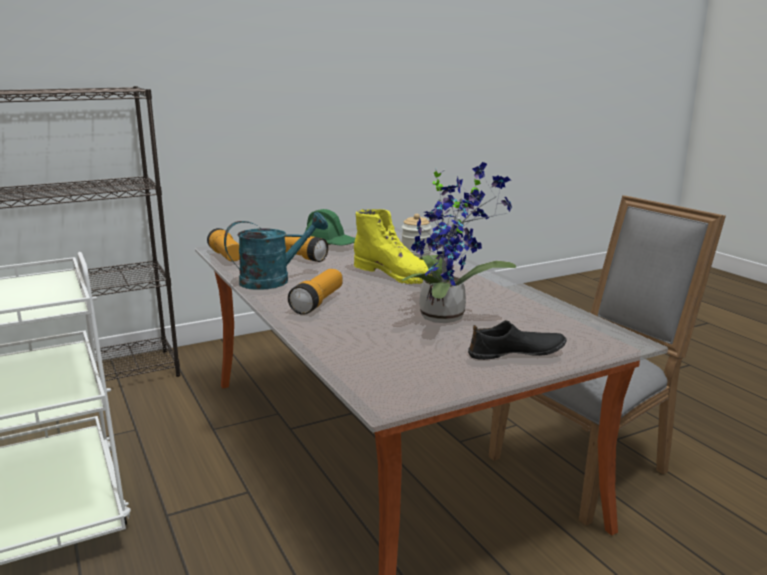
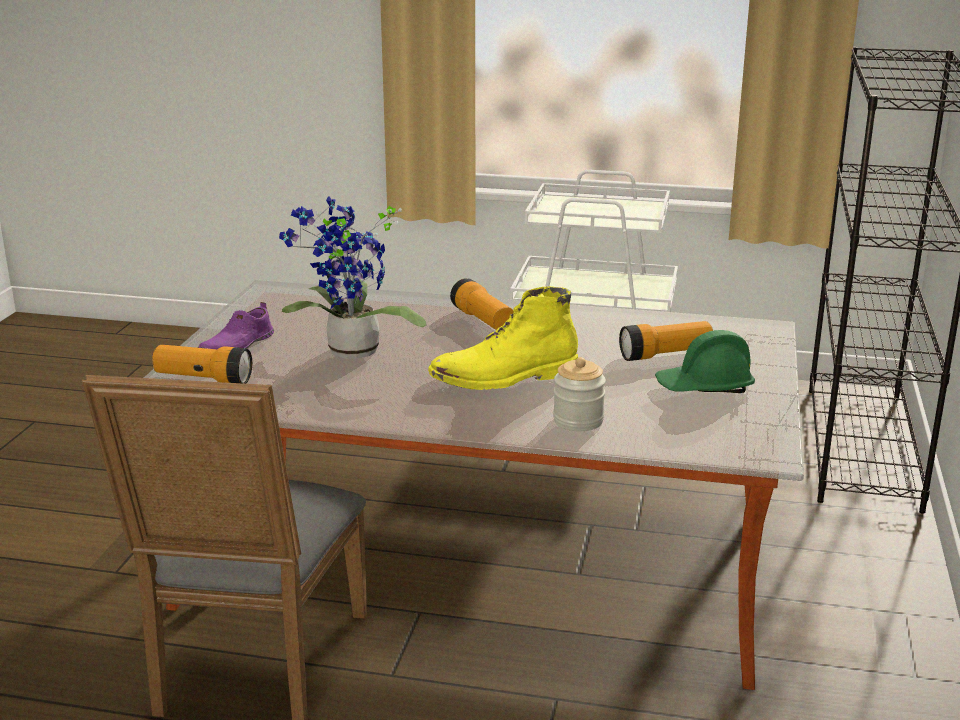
camera: 130 degrees right, 5 degrees up
(226, 257) = (719, 324): flashlight -> flashlight (204, 379)
(274, 280) = (585, 322): turquoise watering can -> none
(516, 353) = (236, 346): black shoe -> purple shoe

